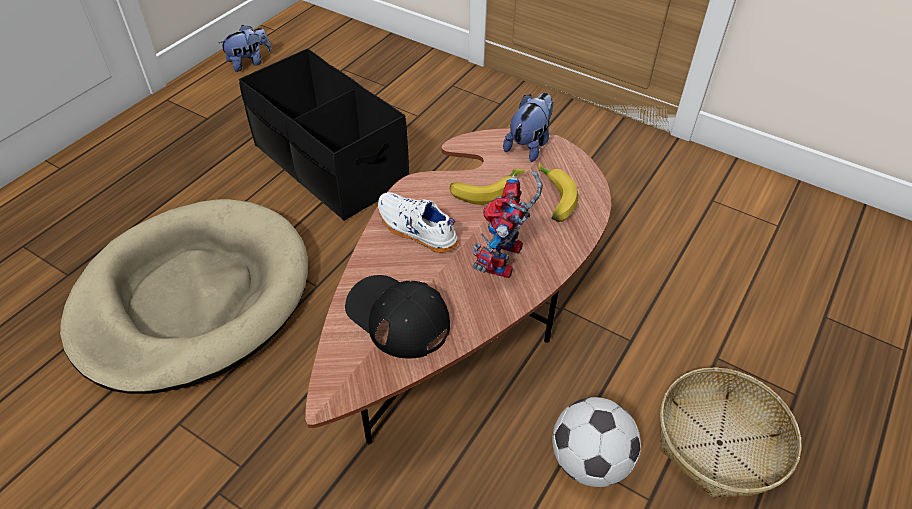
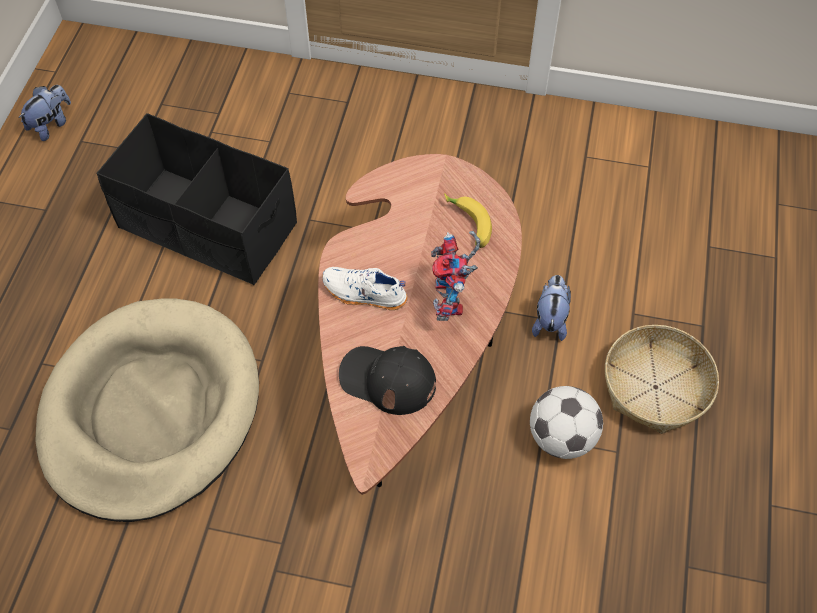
camera: 20 degrees left, 10 degrees up
(485, 190) = (406, 234): banana -> none
(529, 145) = (424, 173): plush toy -> plush toy (550, 320)

